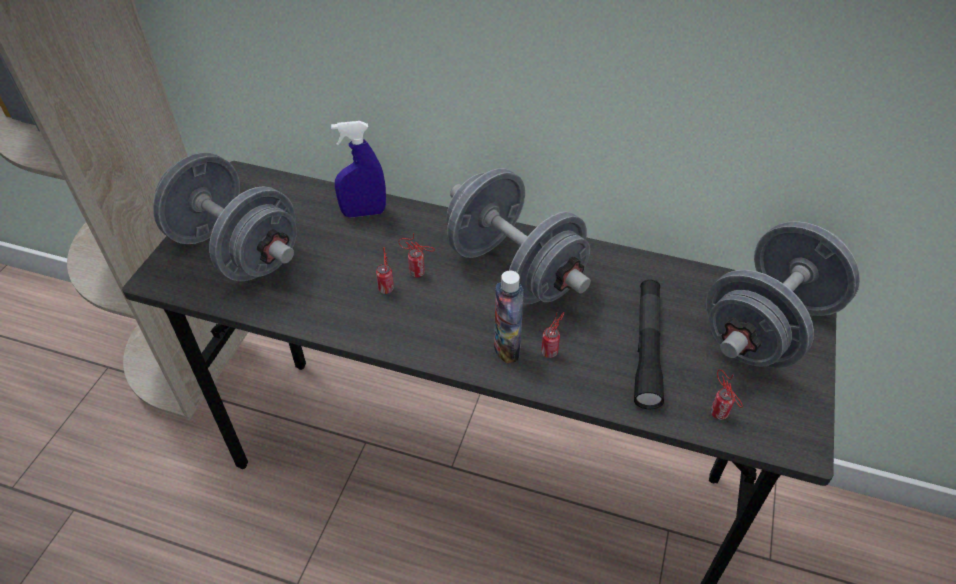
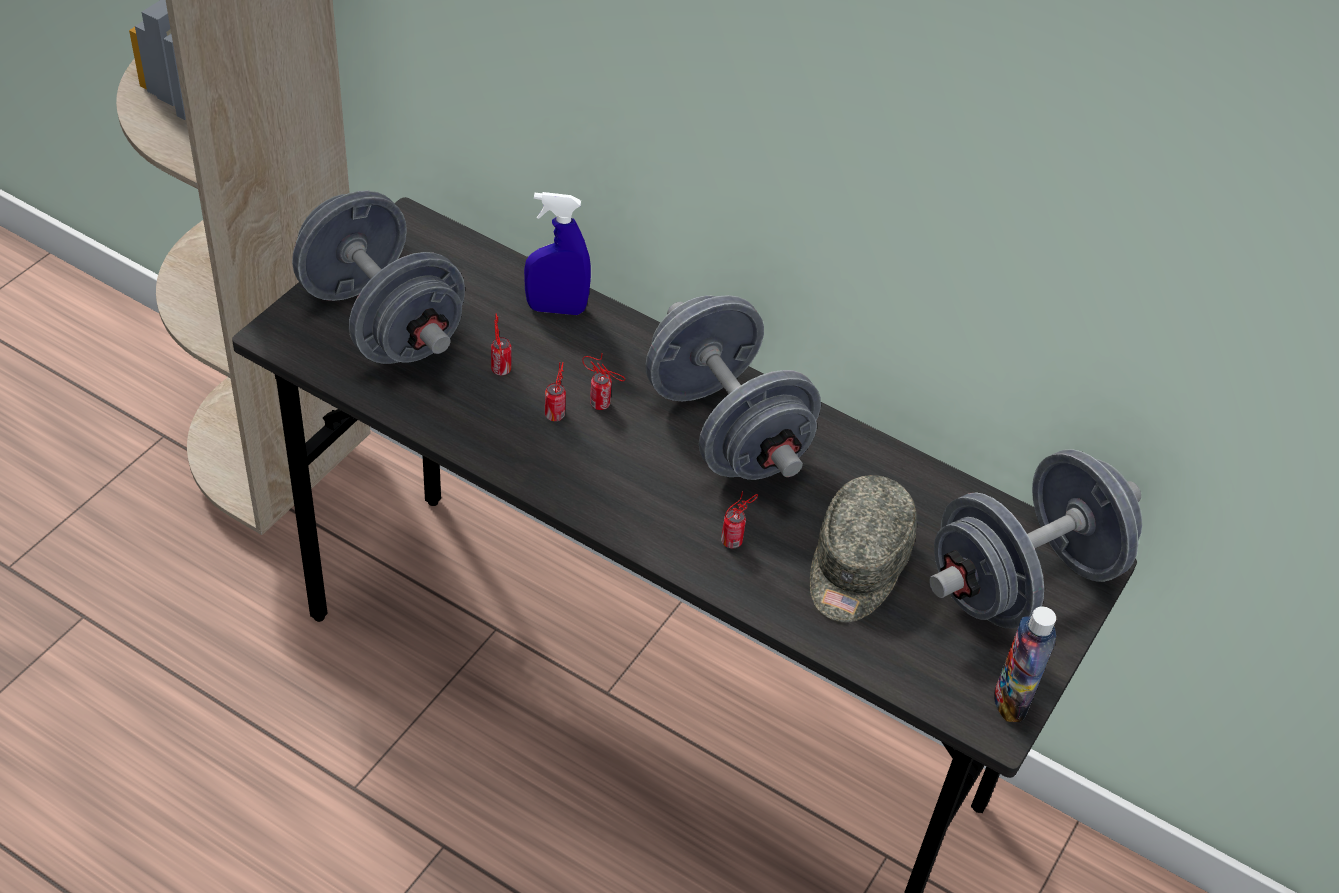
camera: 10 degrees right, 0 degrees up
(507, 348) = (680, 523): bottle -> bottle (1010, 700)
(647, 348) = (856, 566): black flashlight -> grey cap
(720, 415) = (912, 666): can -> can (501, 372)

